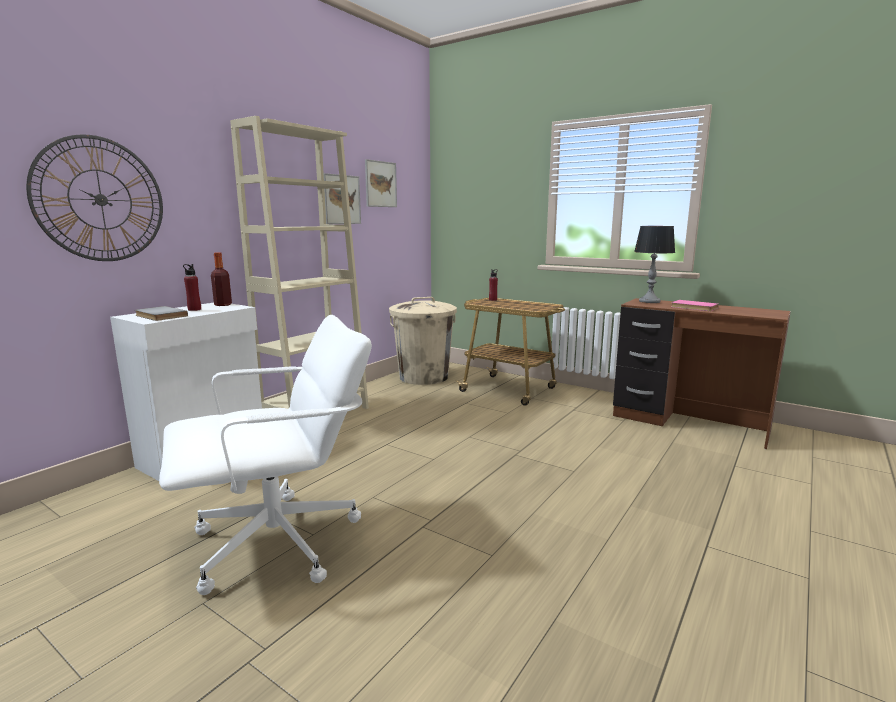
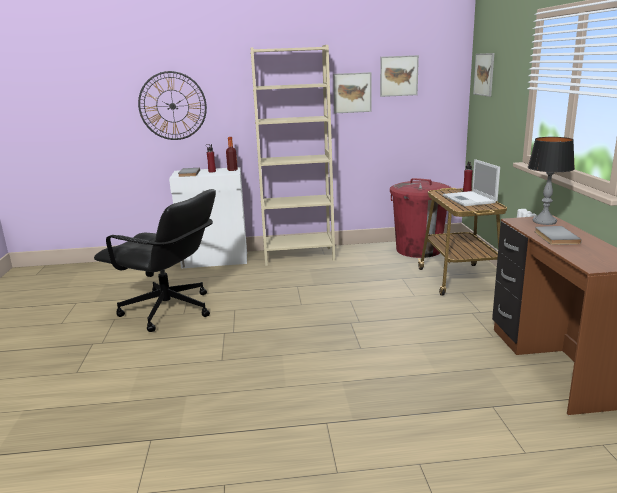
camera: 50 degrees right, 5 degrees up
(279, 543) = (168, 311): white office chair -> black office chair
(424, 377) = (418, 250): beige trash can -> red trash can
(460, 187) = (484, 74): none -> picture
(519, 303) = (470, 199): none -> laptop
(693, 307) = (554, 237): pink book -> grey book

